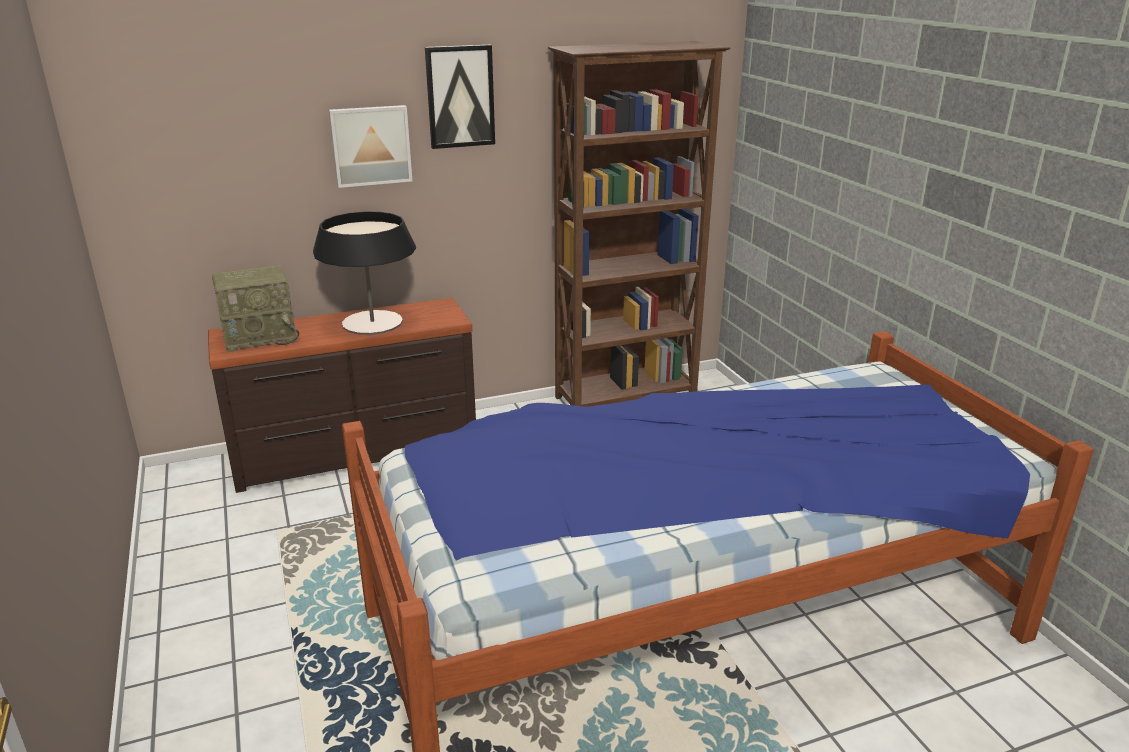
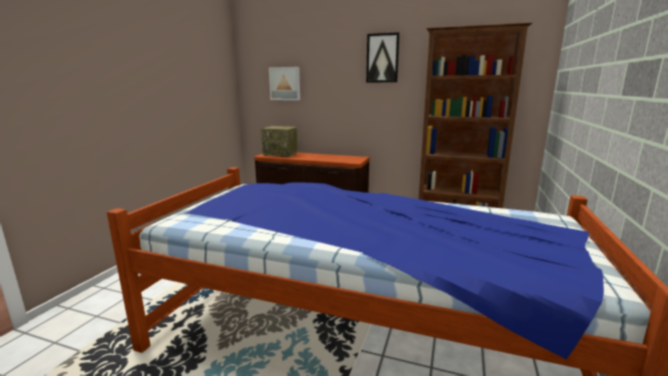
camera: 40 degrees right, 10 degrees down
(370, 145) = (340, 79): picture -> picture (285, 83)
(372, 322) = (324, 157): table lamp -> none

